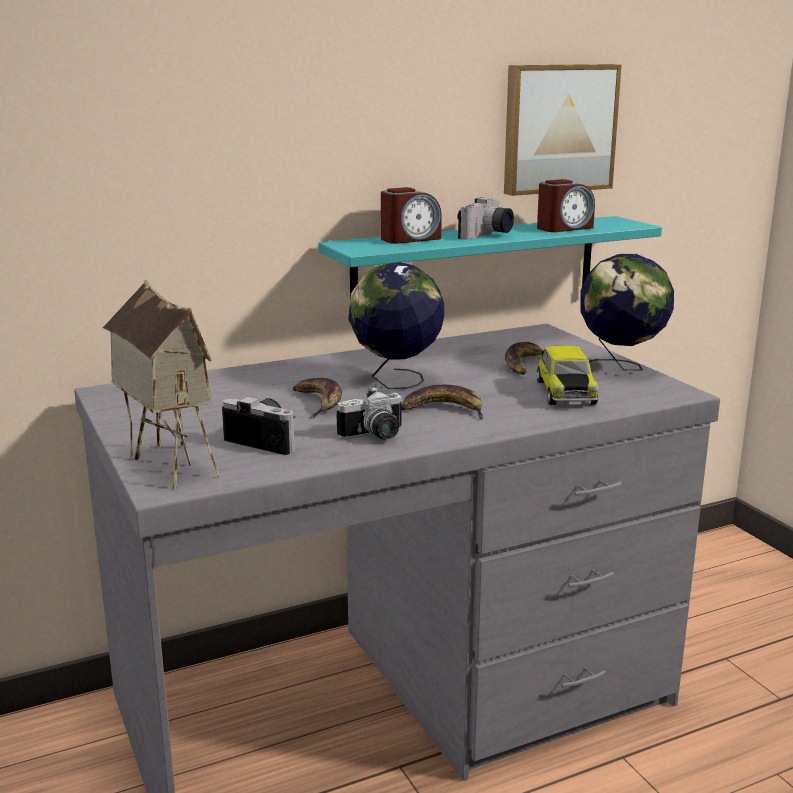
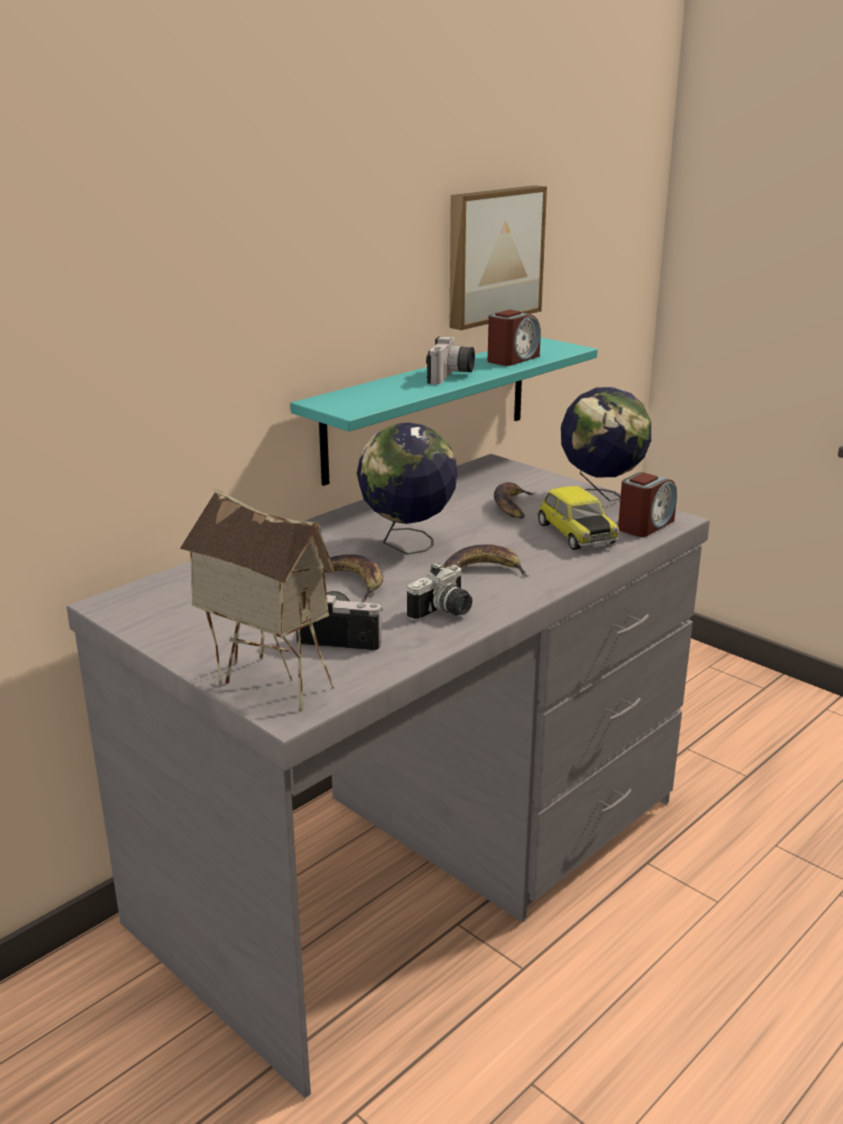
camera: 20 degrees left, 5 degrees up
(410, 239) = (381, 389): alarm clock -> alarm clock (645, 525)

